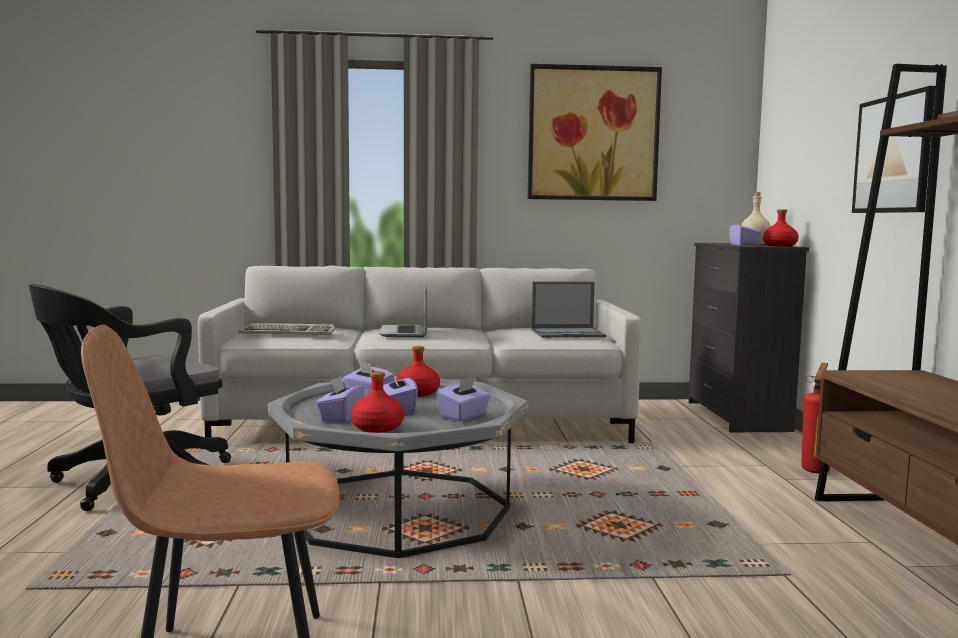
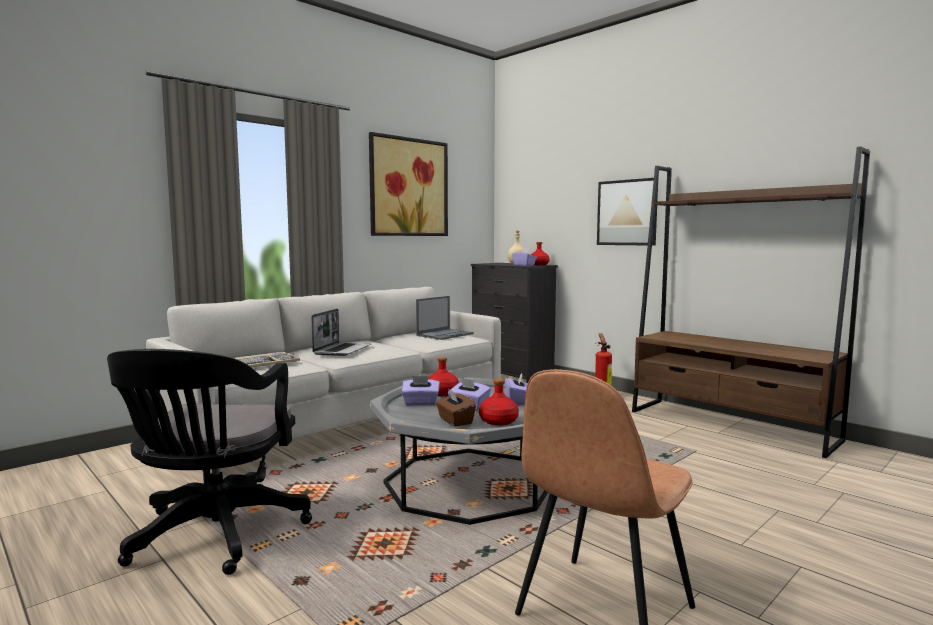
camera: 40 degrees left, 0 degrees up
(340, 417) = (455, 421): purple tissue box -> brown tissue box
(404, 332) = (342, 350): laptop -> laptop turned 120 degrees counterclockwise

